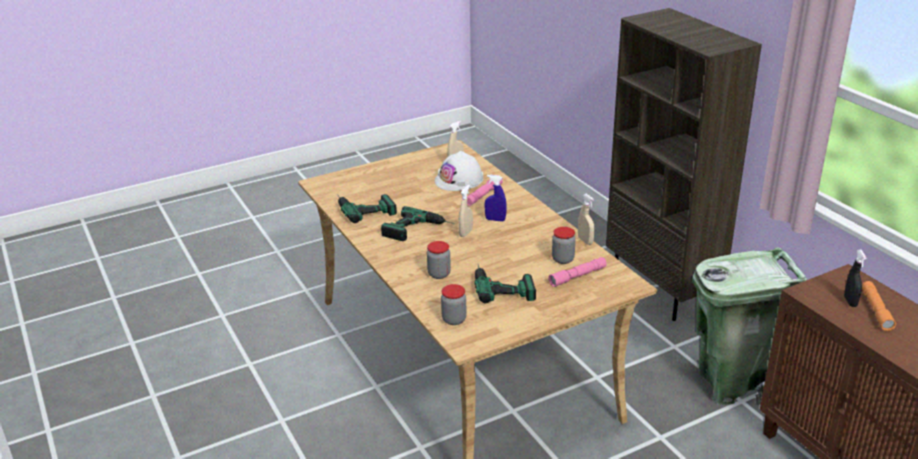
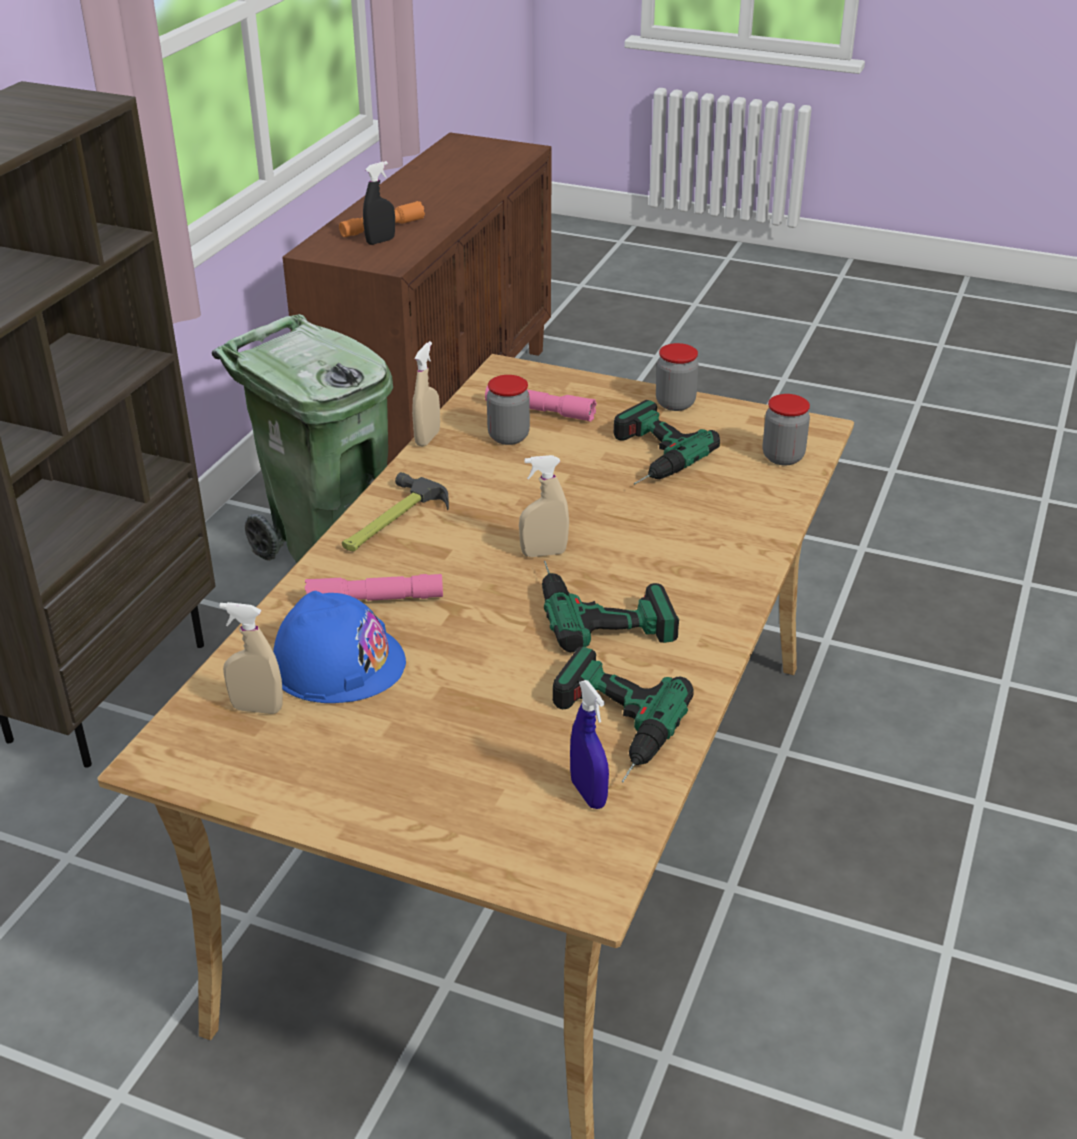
camera: 130 degrees left, 5 degrees up
(439, 274) = (700, 520): jar -> jar (675, 403)
(459, 180) = (337, 663): white hard hat -> blue hard hat
(495, 220) = (459, 544): blue spray bottle -> blue spray bottle (588, 794)
(529, 212) = (390, 521): none -> hammer

